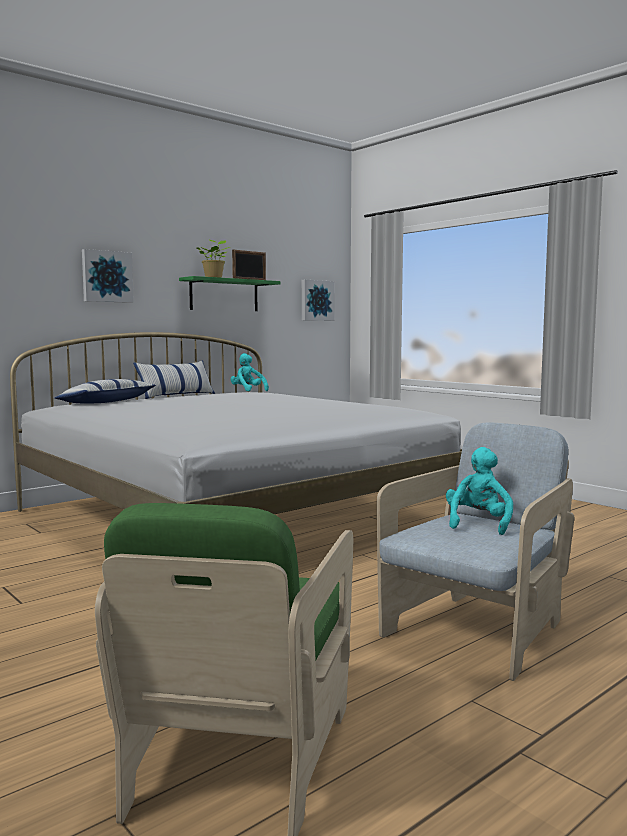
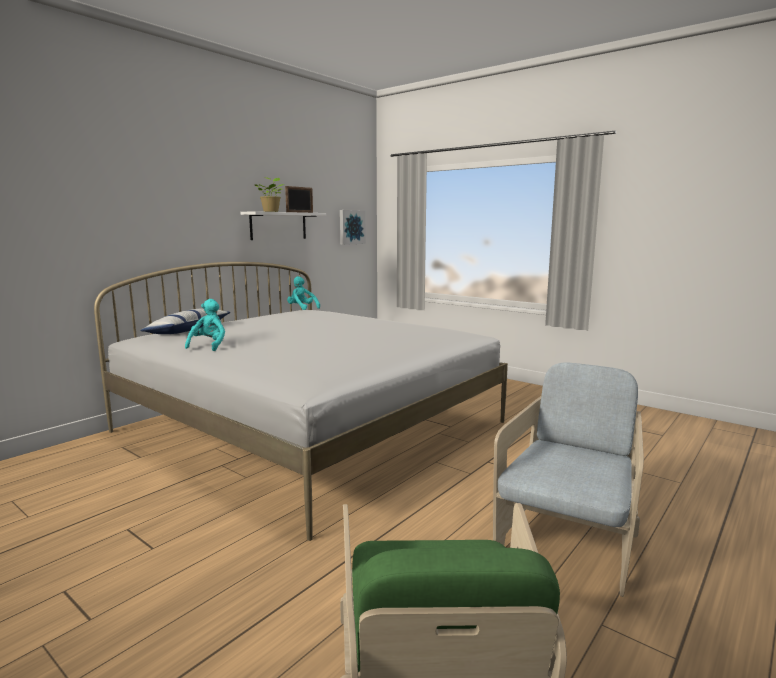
camera: 10 degrees left, 5 degrees up
(106, 276) = (177, 213): picture -> none
(176, 396) = (244, 317): pillow -> none
(224, 295) = (278, 226): green shelf -> white shelf
(478, 523) = (569, 454): turquoise plush toy -> turquoise plush toy (209, 346)

